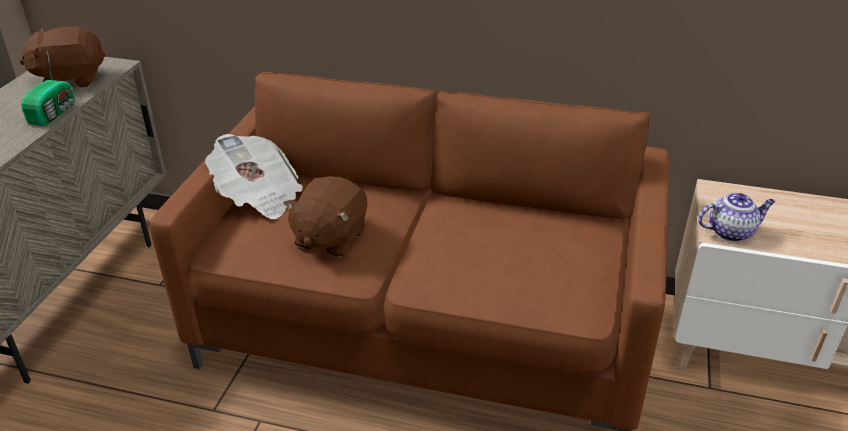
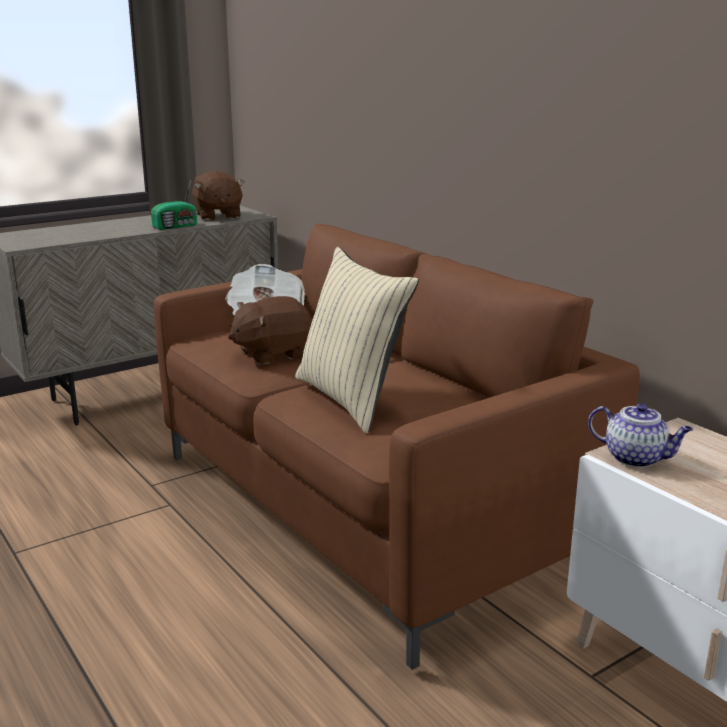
camera: 40 degrees right, 15 degrees down
(71, 79) = (217, 216): brown plush toy -> brown plush toy turned 135 degrees counterclockwise
(475, 263) = (351, 399): none -> beige pillow

